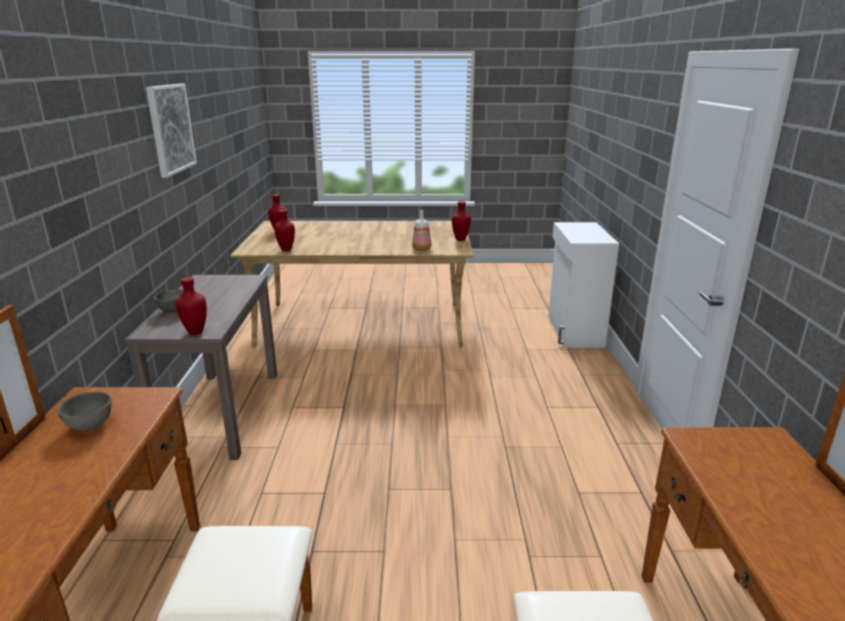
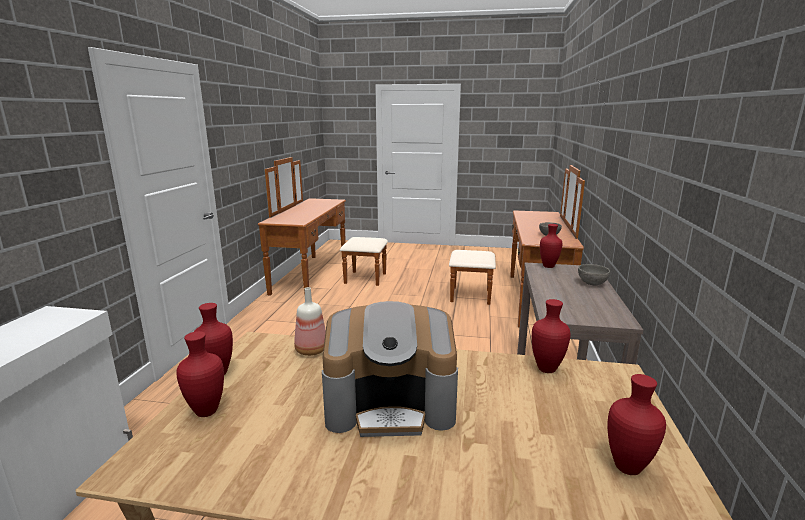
camera: 170 degrees left, 5 degrees down
(170, 128) = (694, 136): picture -> none
(368, 237) = (391, 404): none -> coffee machine
(447, 232) = (205, 411): none -> red vase

